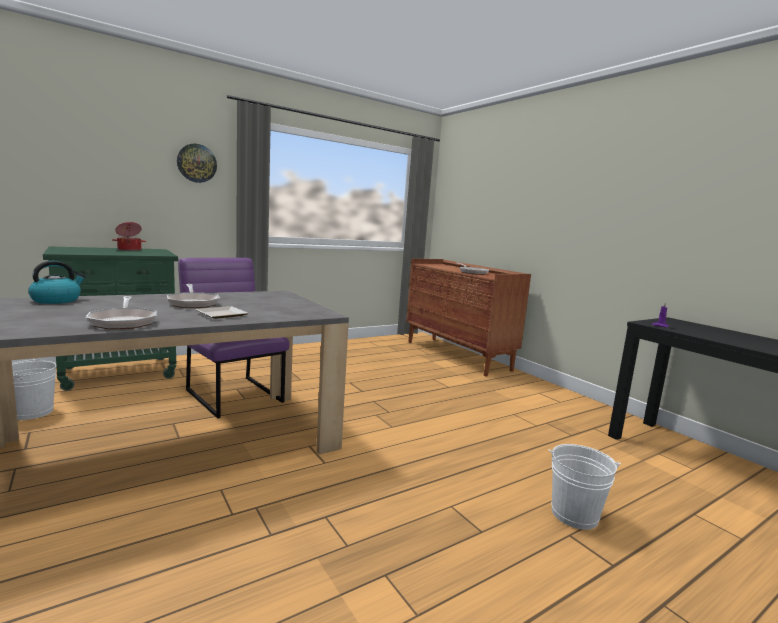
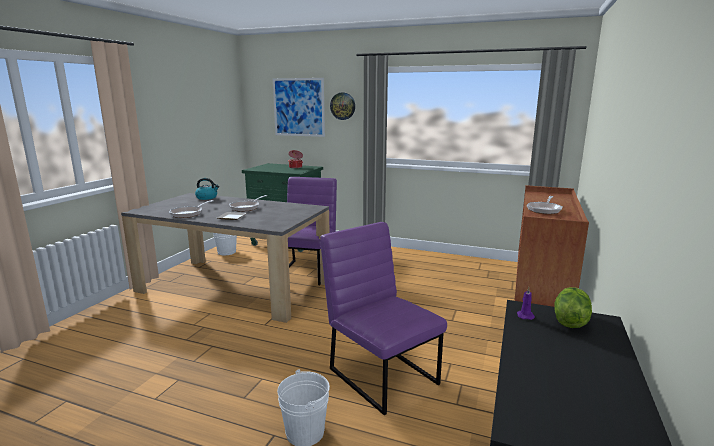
camera: 55 degrees right, 5 degrees up
(116, 156) = (299, 107): none -> picture
(504, 443) = (381, 374): none -> purple chair
(672, 323) = (569, 321): none -> lettuce

